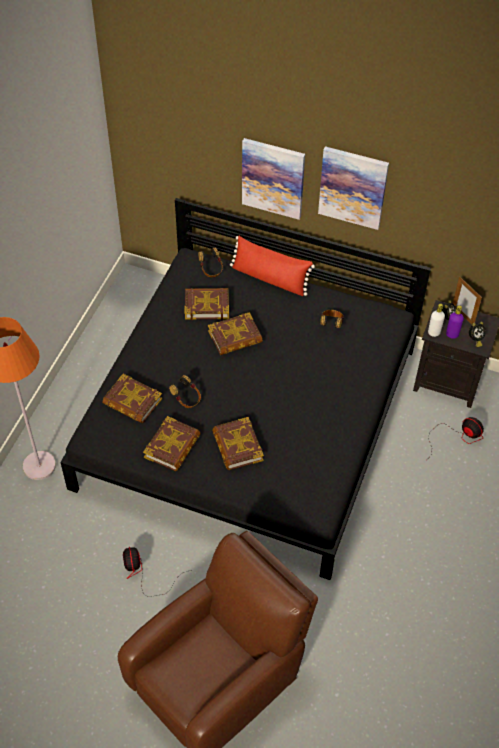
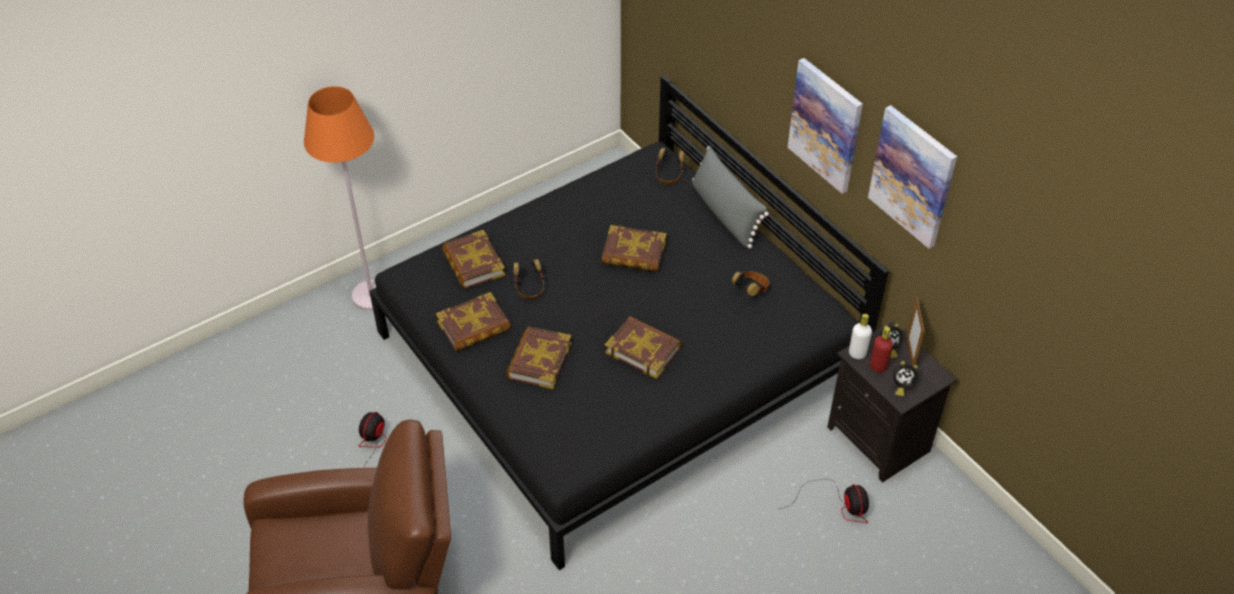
camera: 35 degrees right, 5 degrees down
(207, 306) = (632, 208): book -> book (643, 350)
(270, 278) = (725, 213): red pillow -> grey pillow
(273, 178) = (753, 83): picture -> picture (912, 176)
(452, 334) = (878, 366): purple bottle -> red bottle

